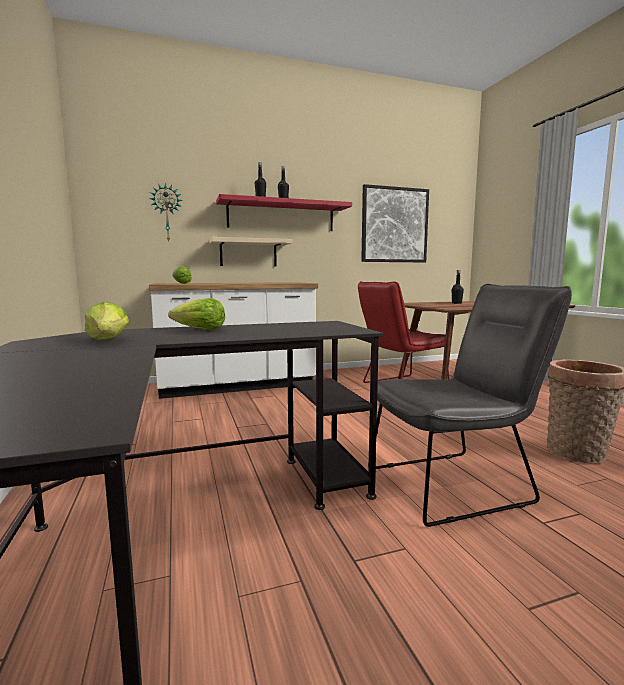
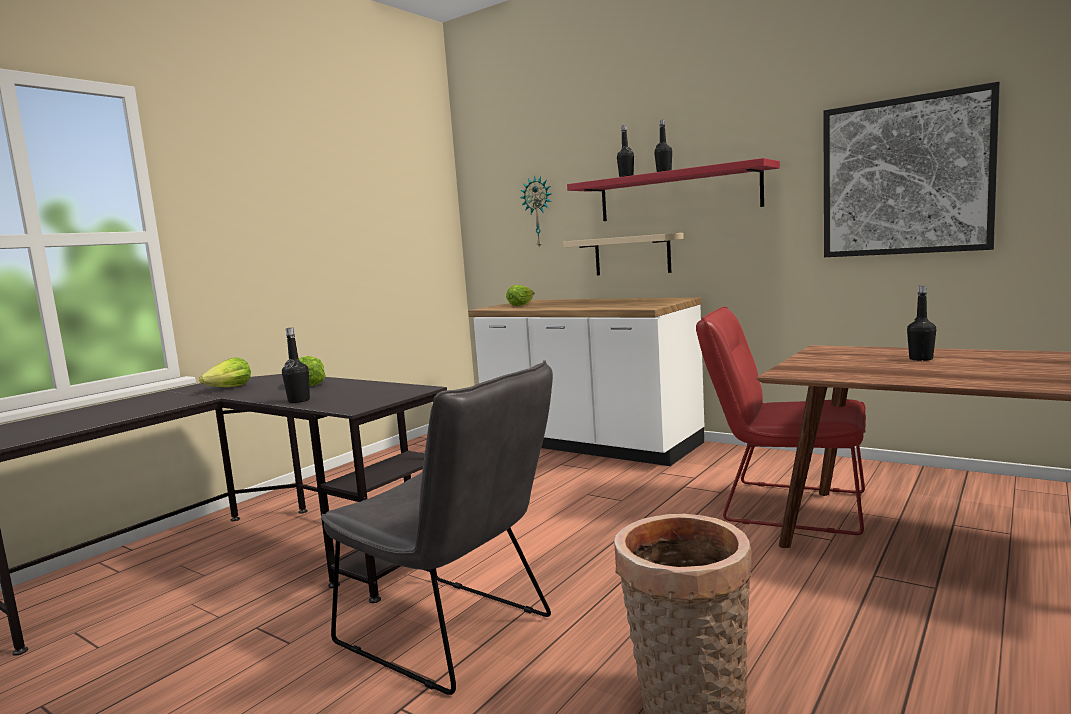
camera: 55 degrees right, 0 degrees up
(276, 334) = (299, 400): none -> black bottle

